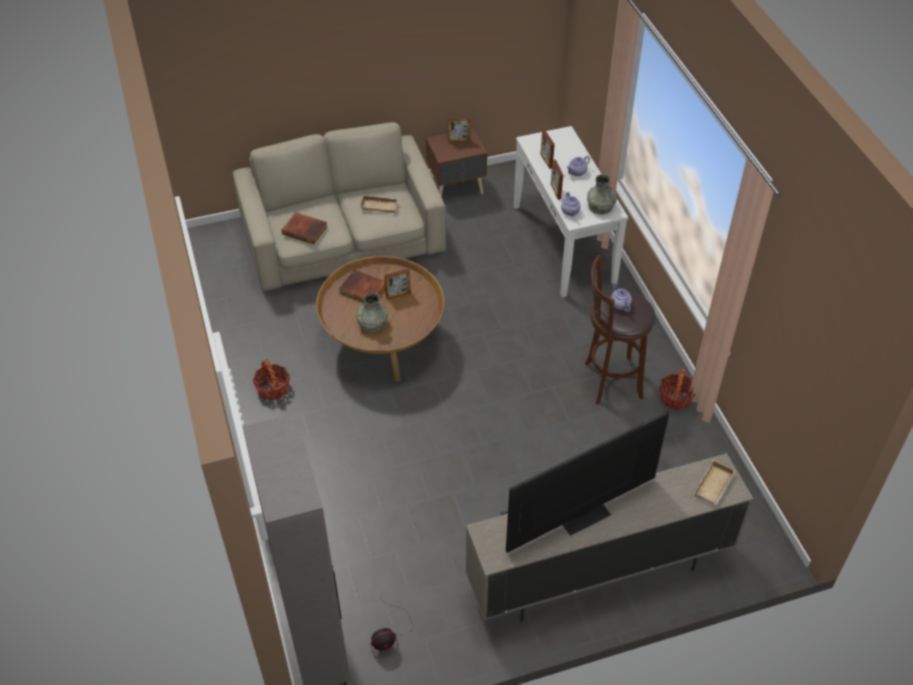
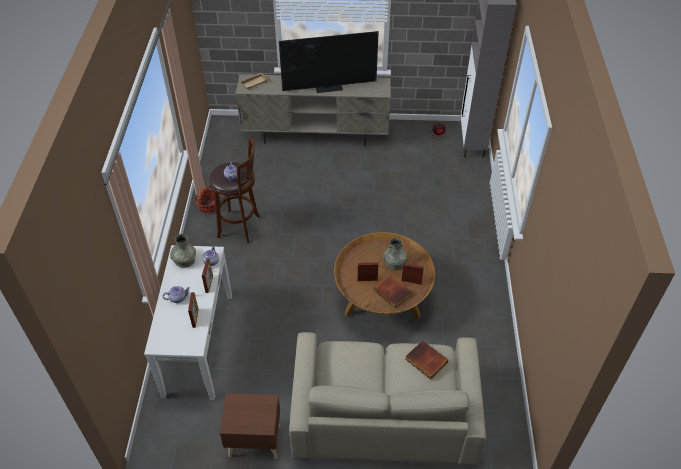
camera: 160 degrees left, 0 degrees up
(273, 388) = (472, 286): basket -> none
(380, 205) = (351, 368): beige tray -> none
(459, 140) = (244, 418): picture frame -> picture frame (411, 281)

